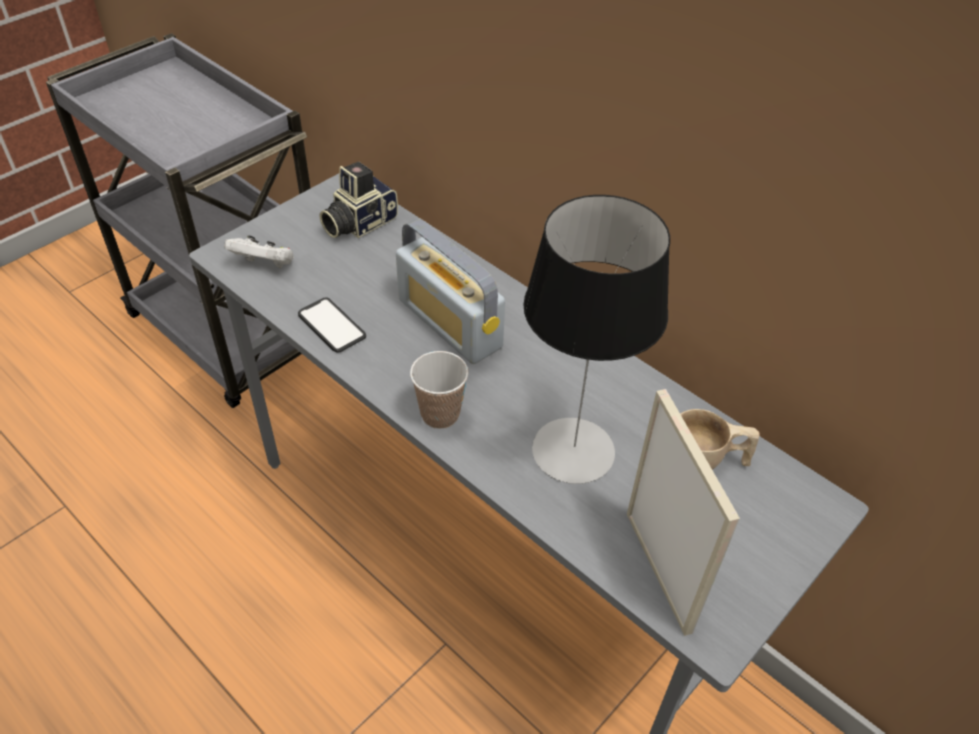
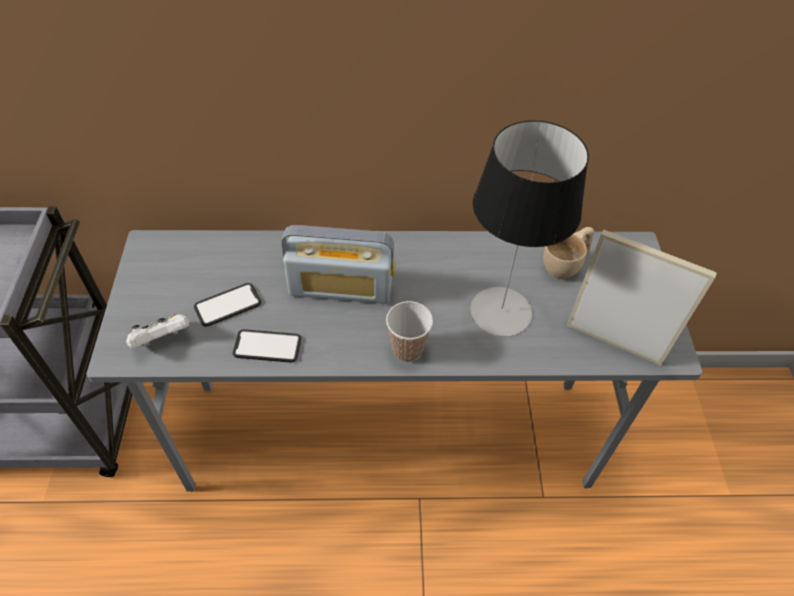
camera: 45 degrees left, 5 degrees up
(343, 273) = (227, 305): none -> phone
(358, 223) = (192, 262): camera -> none

